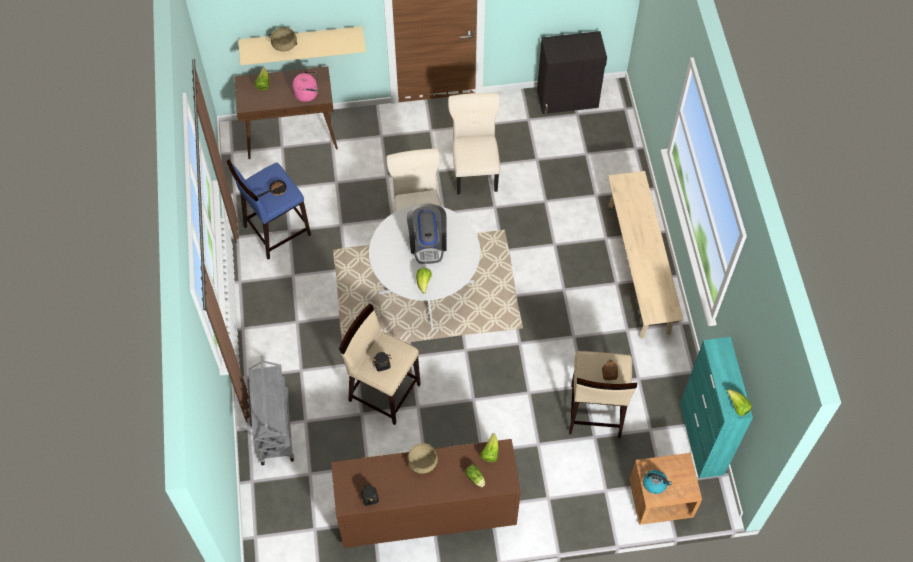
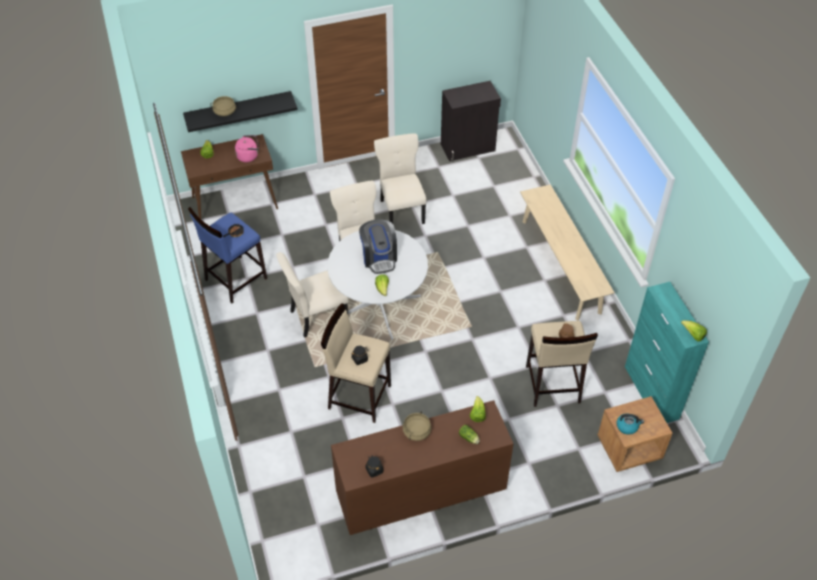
camera: 10 degrees left, 10 degrees down
(274, 427) = (263, 441): grey cart -> none
(302, 40) = (238, 110): beige shelf -> black shelf
(355, 290) = (316, 317): none -> beige chair

